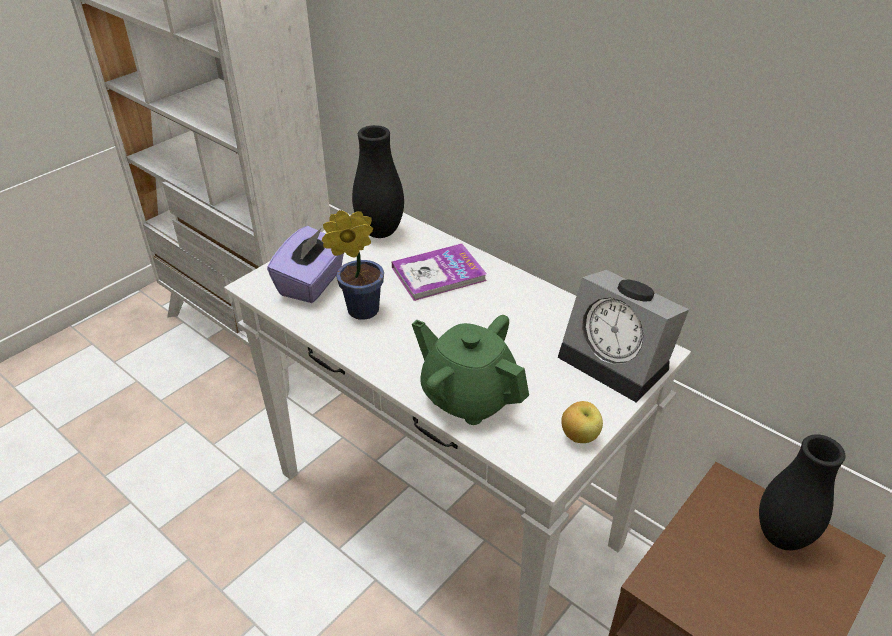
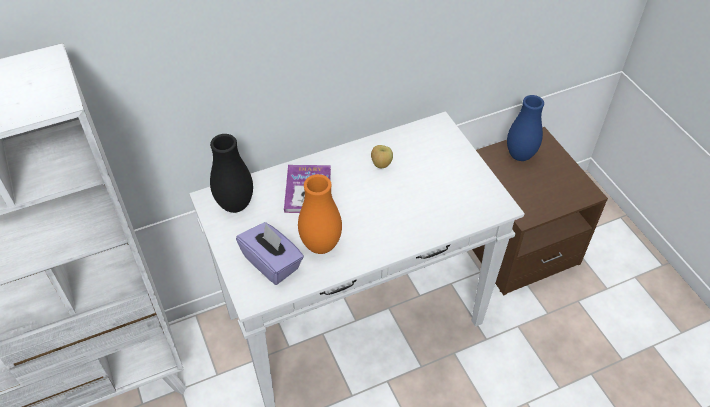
camera: 65 degrees left, 10 degrees up
(358, 310) = (321, 245): potted plant -> orange vase
(468, 396) = (433, 218): green teapot -> none
(579, 436) = (486, 184): apple -> apple (381, 164)
(618, 362) = (439, 143): alarm clock -> none
(781, 537) = (520, 155): black vase -> blue vase

